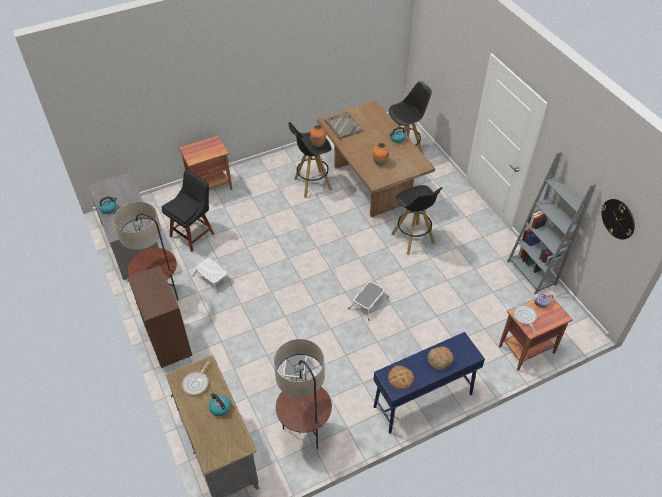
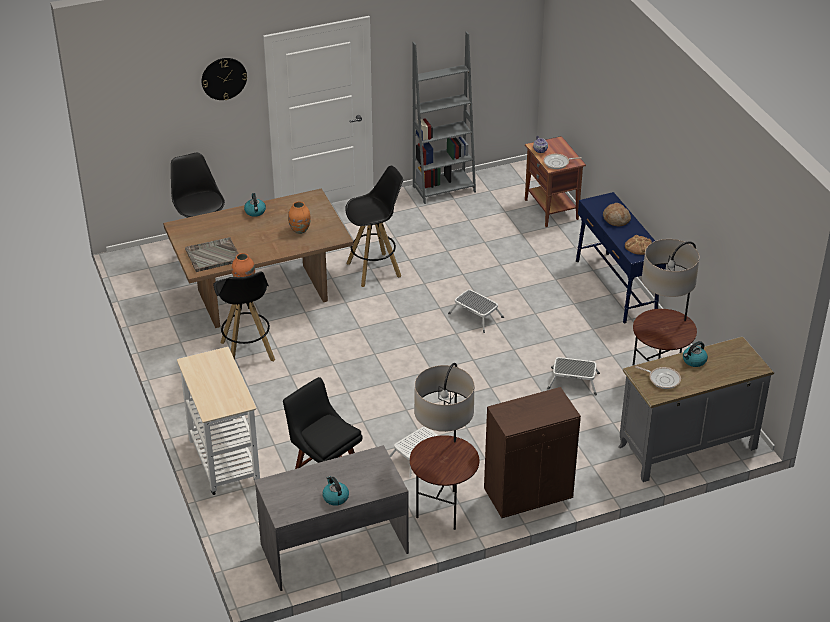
camera: 85 degrees left, 10 degrees down
(210, 186) = (223, 461): nightstand -> white cart
(618, 218) = (500, 38): wall clock -> wall clock (224, 78)

